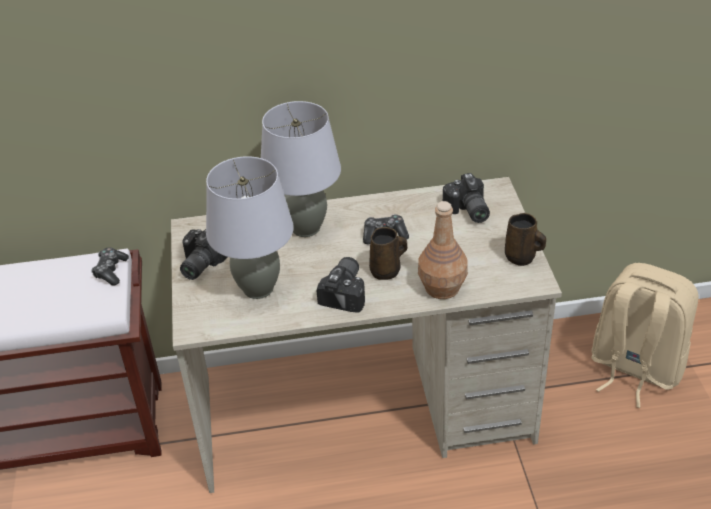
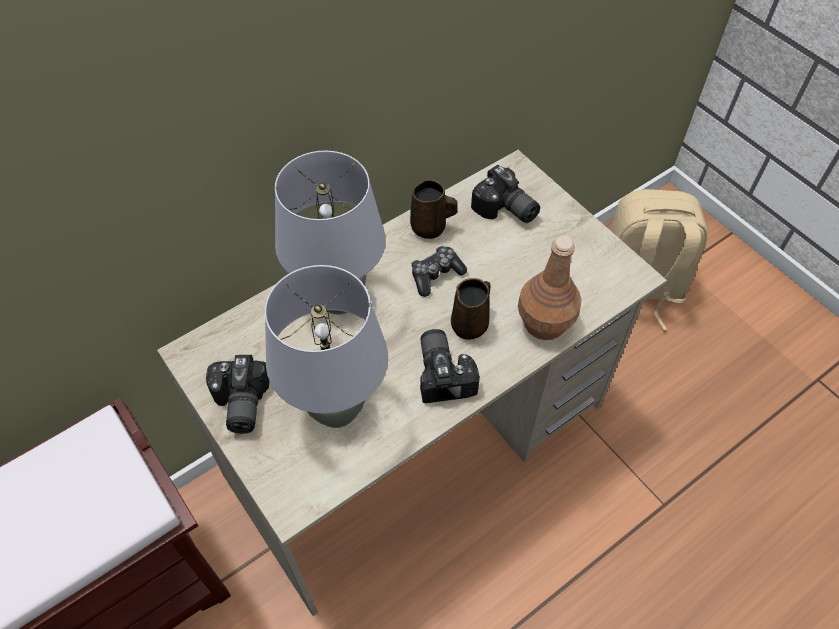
camera: 30 degrees left, 15 degrees up
(111, 271) = (108, 449): game controller -> none
(521, 258) = (600, 251): brown mug -> brown mug (430, 228)

